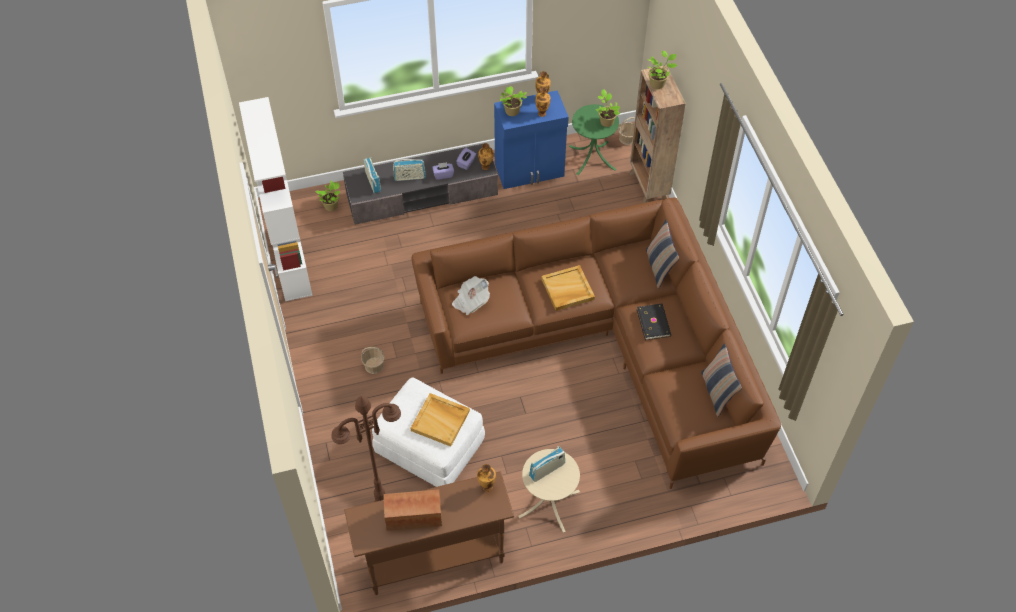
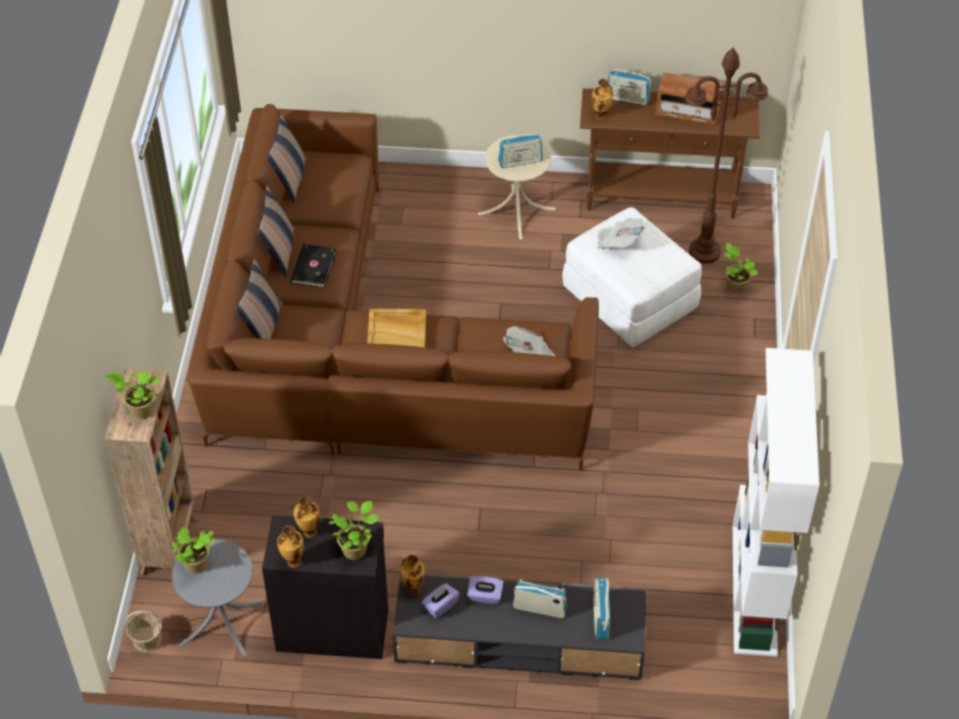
camera: 160 degrees left, 5 degrees down
(332, 206) = (669, 663): potted plant -> potted plant (735, 286)
(374, 365) = (670, 407): basket -> none
(441, 420) = (618, 242): beige tray -> newspaper
(470, 514) = (627, 99): none -> radio
(530, 171) = (332, 629): blue cabinet -> black cabinet
(592, 158) = (222, 622): green side table -> grey side table
(685, 328) = (279, 252): none -> pillow

